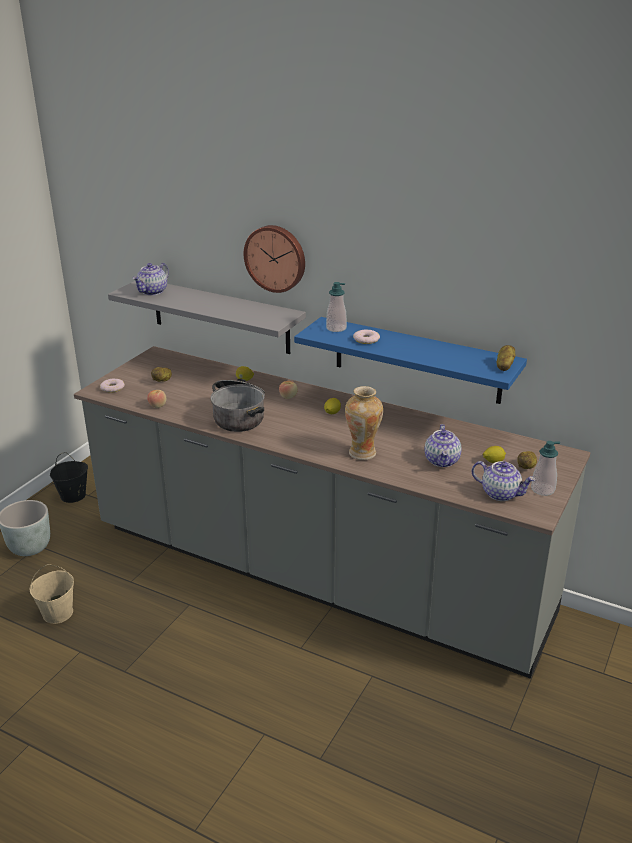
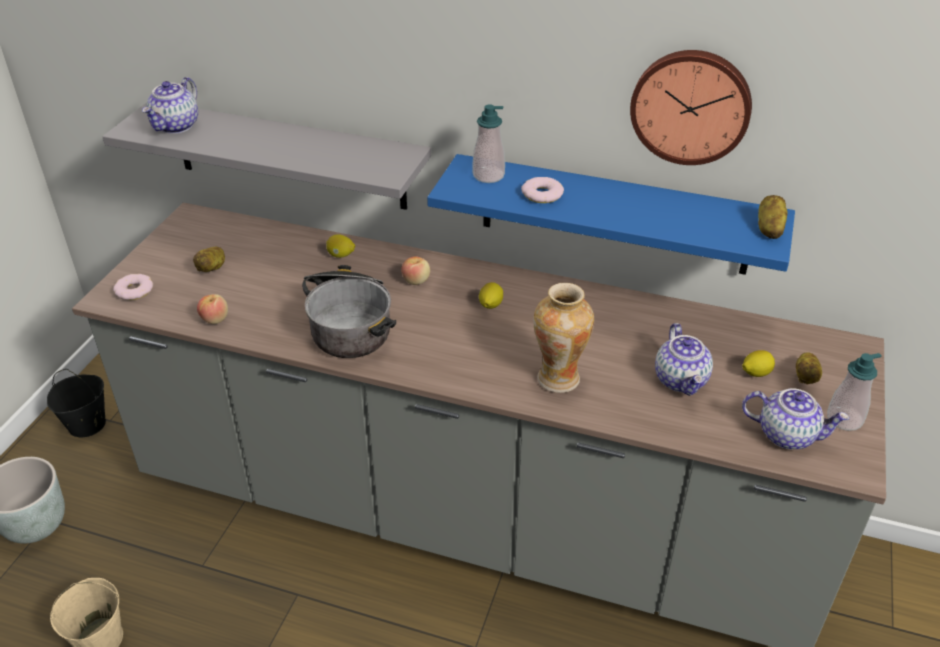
camera: 10 degrees left, 10 degrees up
(276, 258) = (379, 65): wall clock -> wall clock (691, 106)

